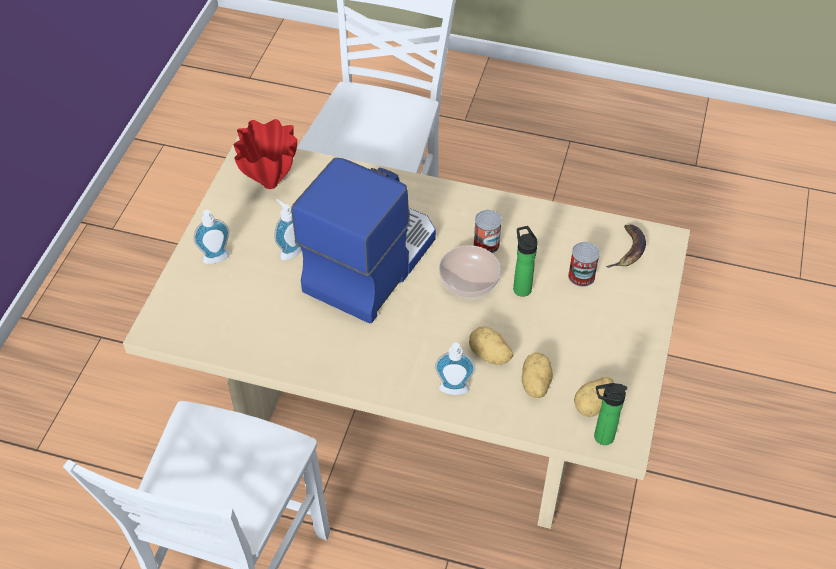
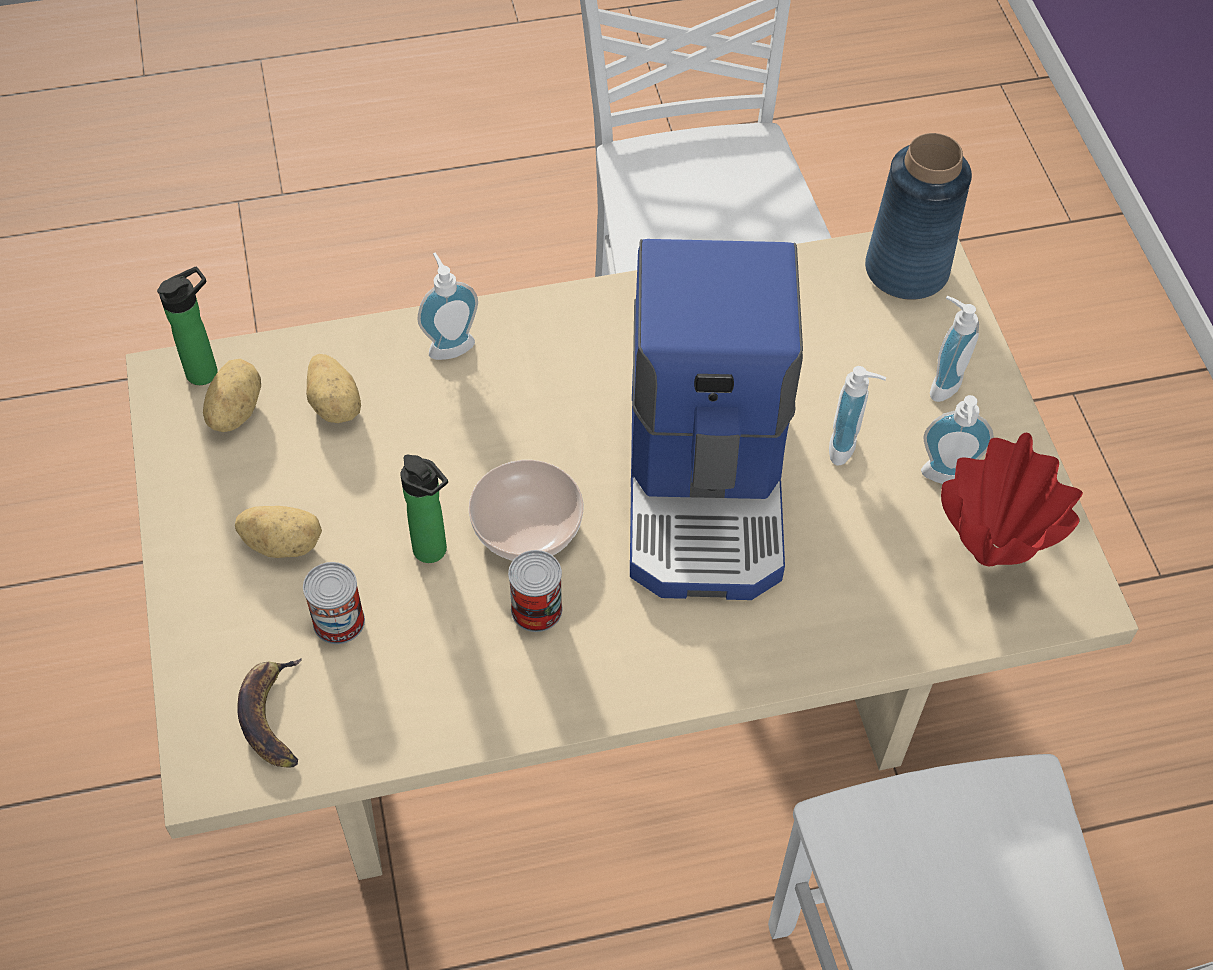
camera: 150 degrees right, 5 degrees up
(175, 324) = (906, 269): none -> blue vase
(258, 218) = (946, 479): none -> soap dispenser
(489, 355) = (425, 417): potato -> potato (283, 542)

